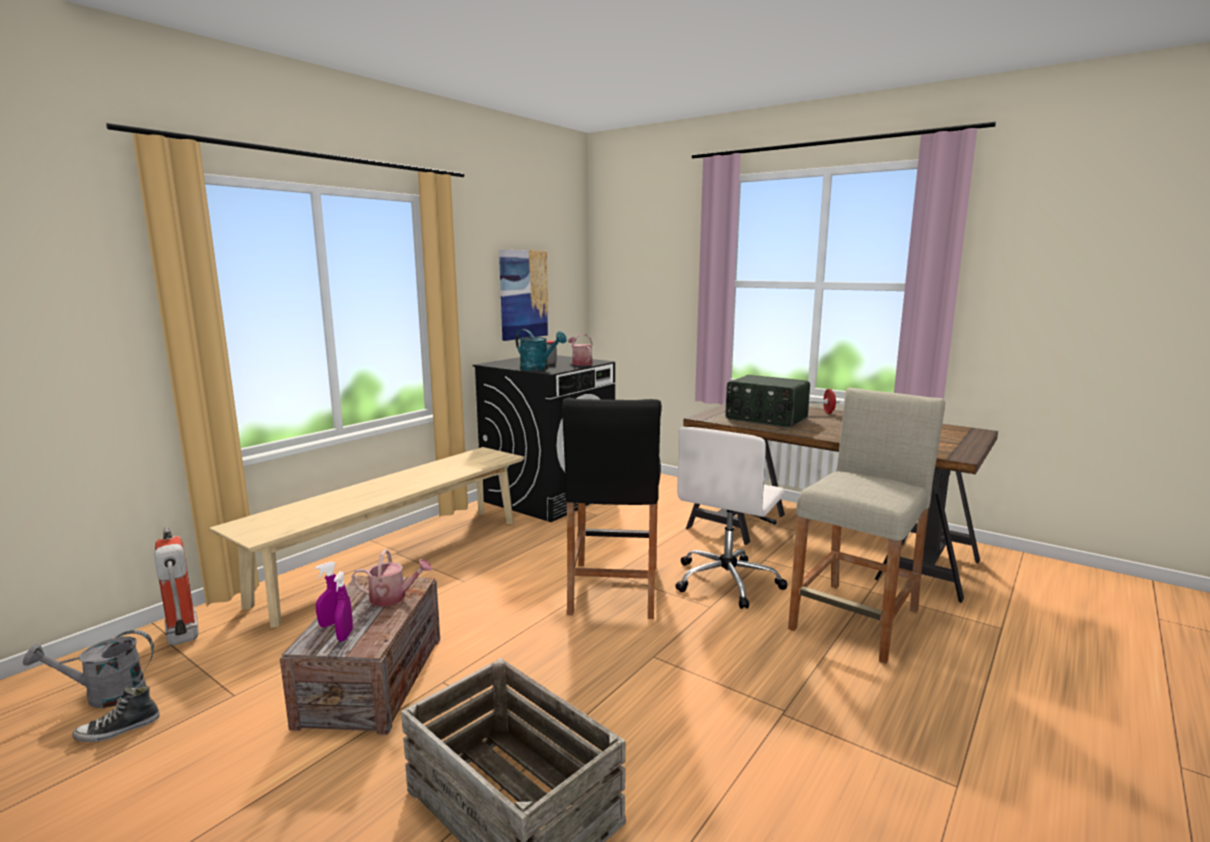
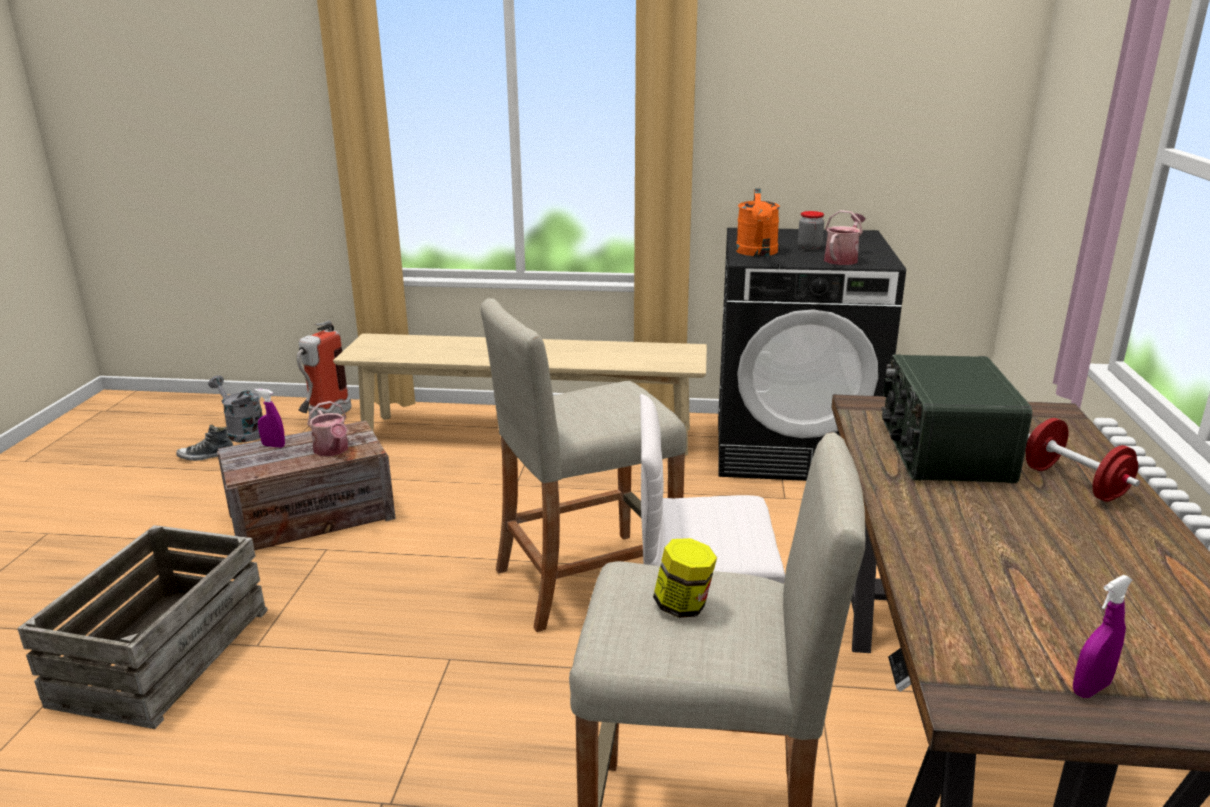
camera: 60 degrees right, 10 degrees up
(118, 730) = (206, 456): shoe -> shoe turned 45 degrees counterclockwise
(345, 635) = (256, 458): purple spray bottle -> purple spray bottle (1091, 688)
(523, 294) = (851, 130): picture -> none
(538, 368) = (757, 253): turquoise watering can -> orange watering can
(613, 589) = (585, 579): black stool -> beige stool
(862, 483) = (683, 606): none -> jar

